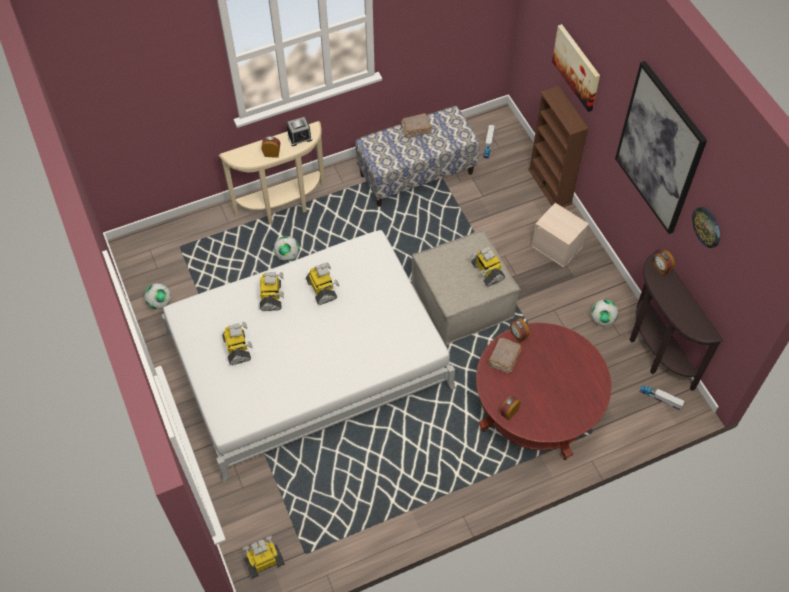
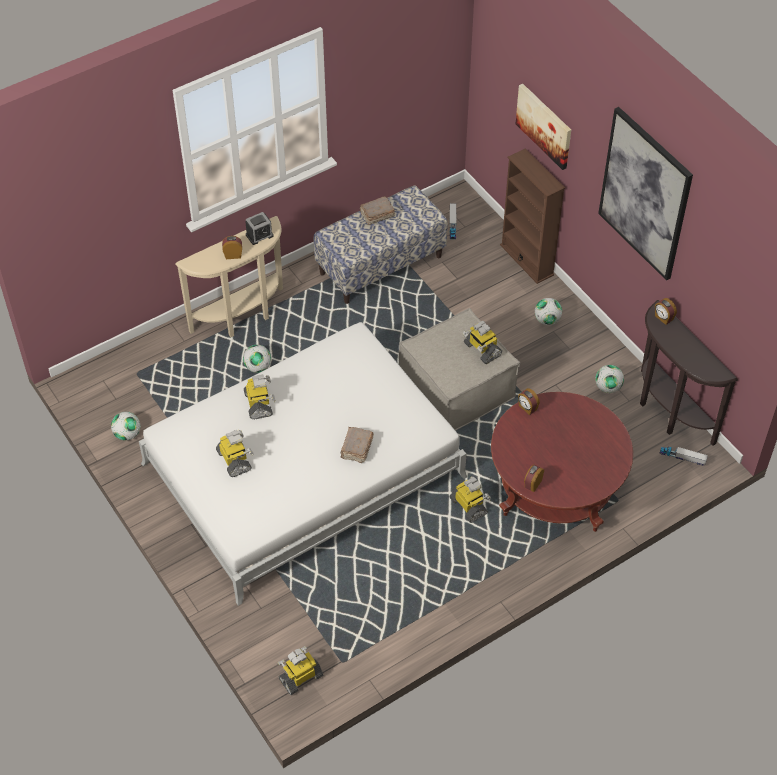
camera: 10 degrees left, 5 degrees down
(322, 289) = (312, 390): toy robot -> toy robot (469, 506)
(503, 358) = (516, 432): brown book -> brown book (356, 449)
(557, 246) = (547, 320): beige storage box -> football
(707, 227) = (705, 263): wall clock -> none

